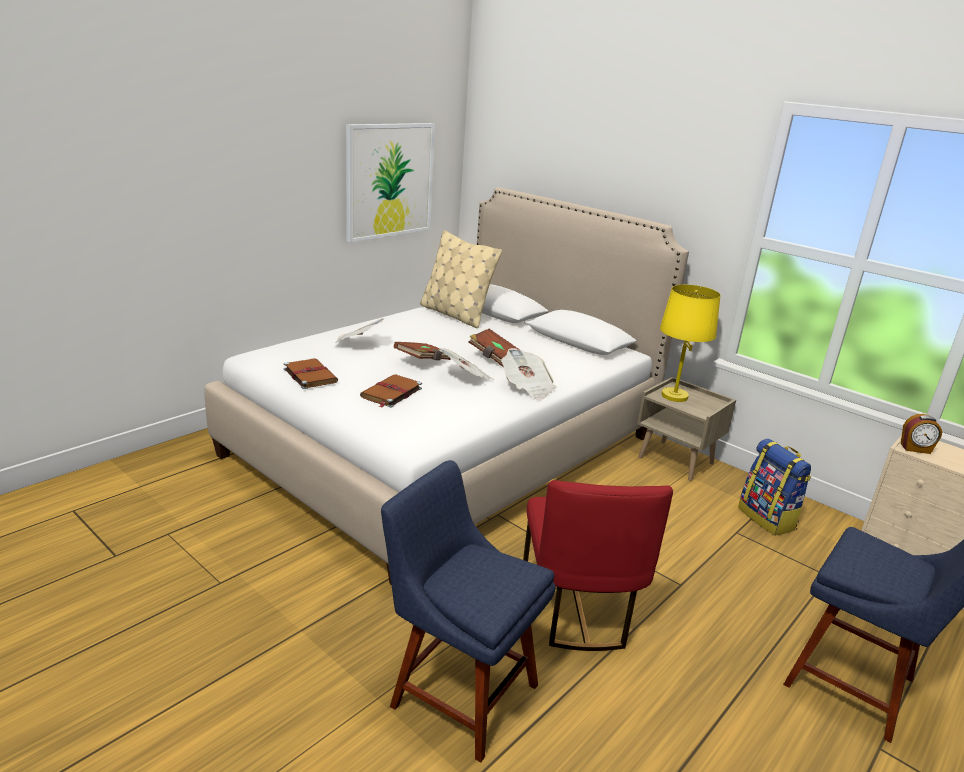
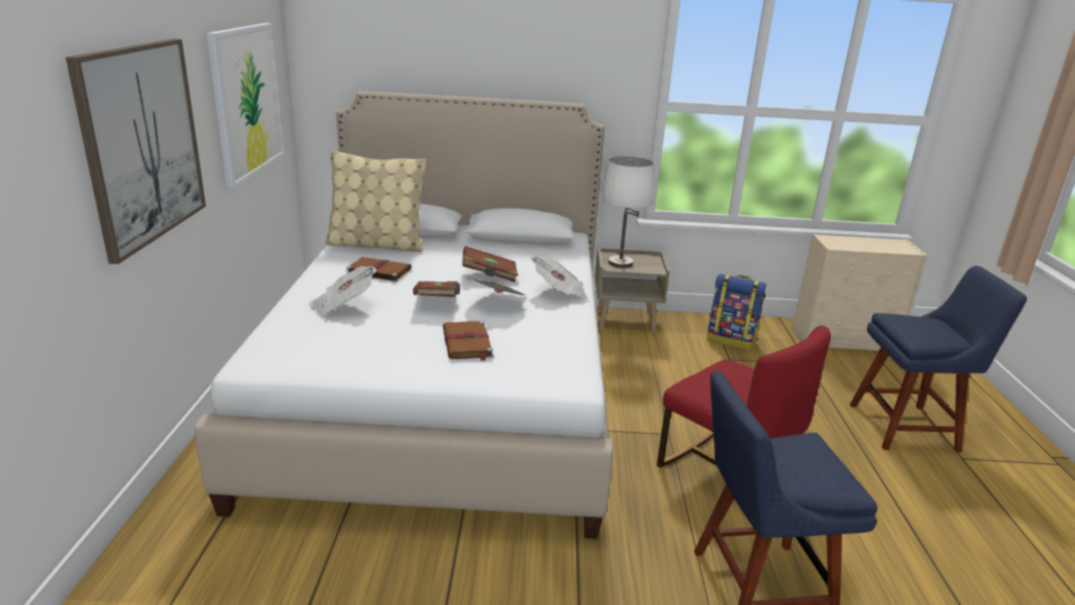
camera: 40 degrees left, 0 degrees up
(251, 192) = (142, 144): none -> picture
(309, 375) = (360, 358): brown book -> brown book (378, 271)
(674, 396) = (620, 263): yellow table lamp -> white table lamp
(915, 449) = (838, 245): alarm clock -> none

